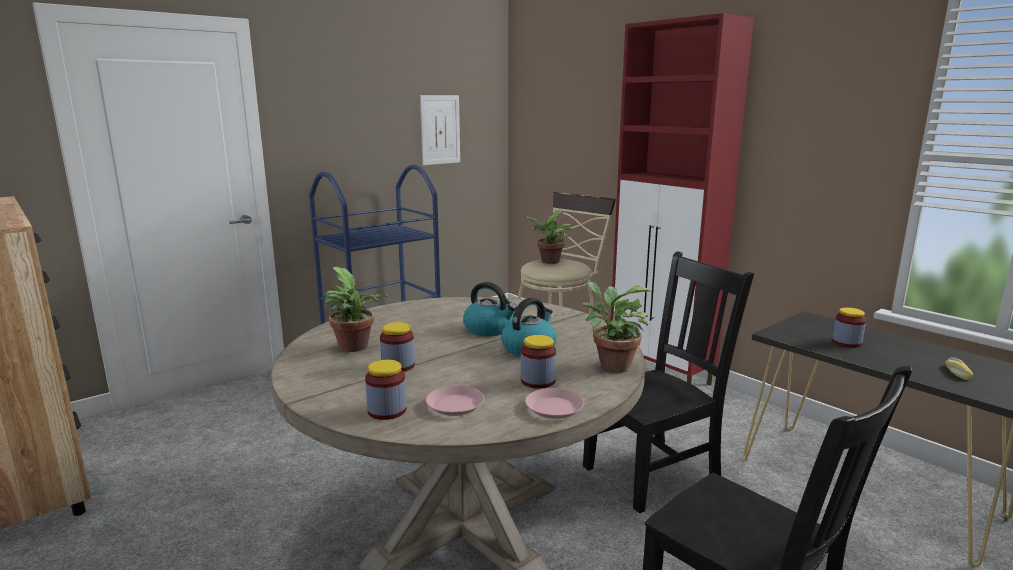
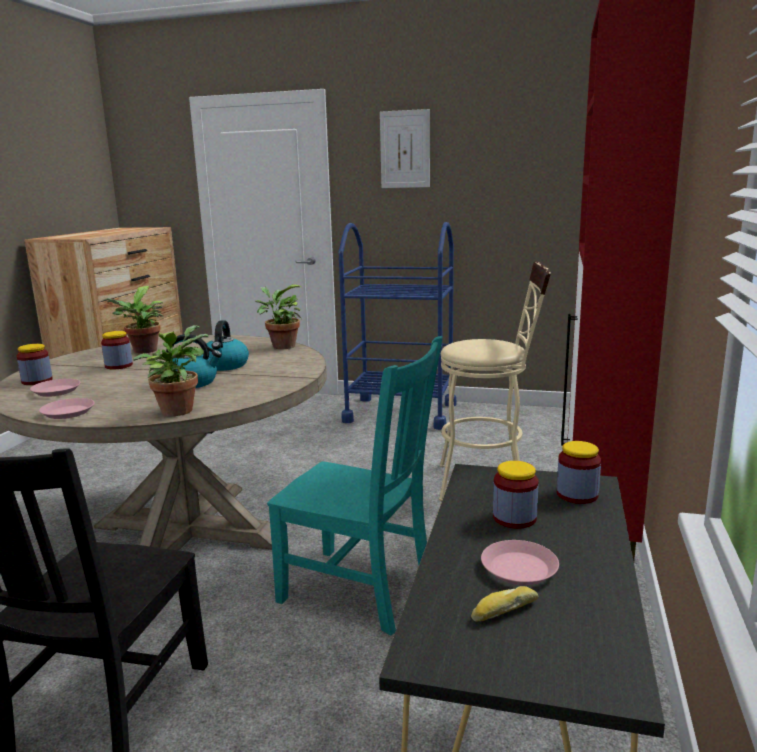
camera: 55 degrees right, 0 degrees up
(440, 130) = (520, 186): picture -> picture (405, 149)
(538, 381) = (120, 398): jar -> jar (577, 494)
(548, 262) = (482, 341): potted plant -> potted plant (281, 346)
(655, 472) = (361, 590): black chair -> turquoise chair
(911, 358) = (519, 569): none -> pink plate

